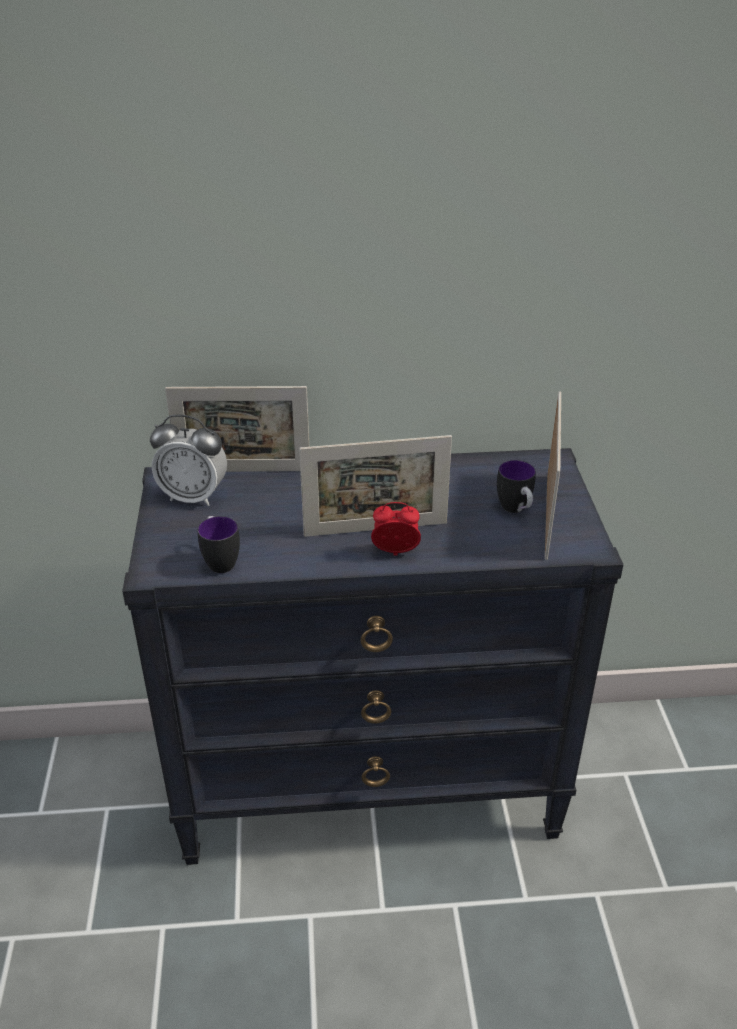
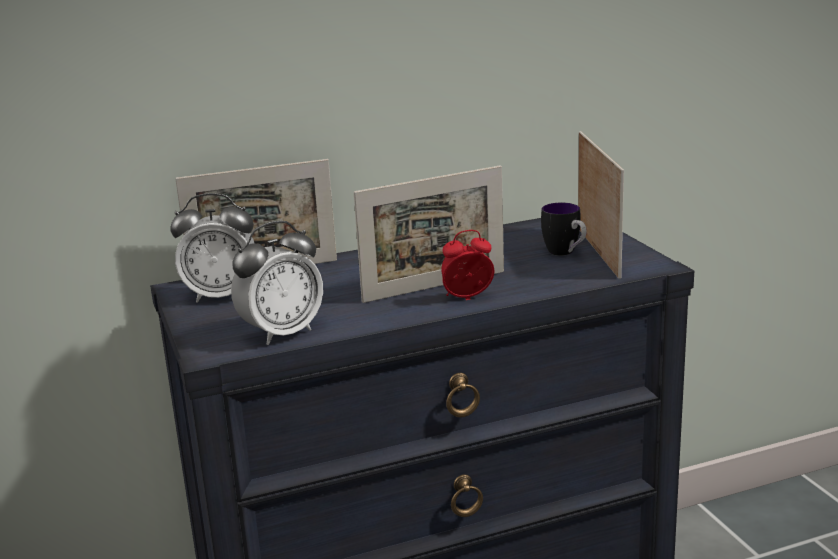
camera: 15 degrees left, 15 degrees down
(220, 560) = (282, 333): mug -> alarm clock

